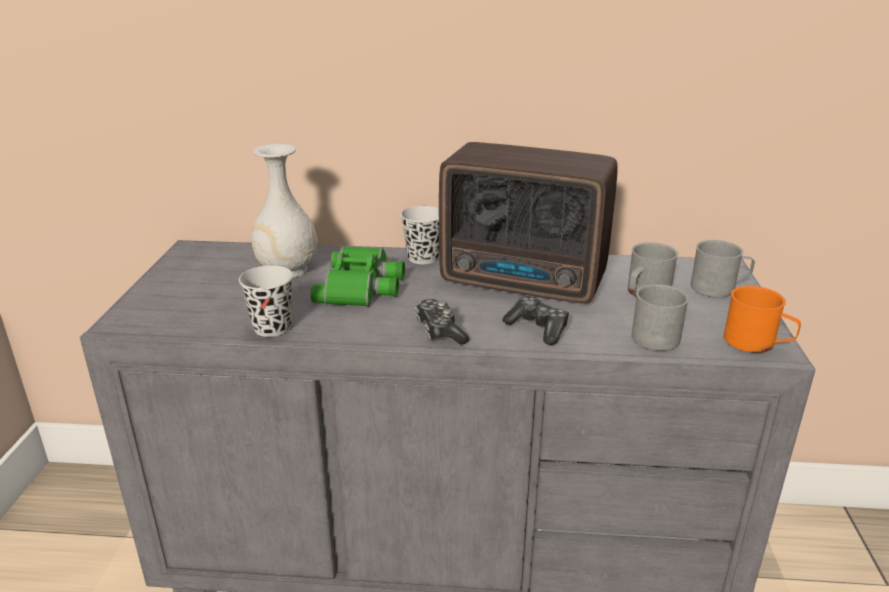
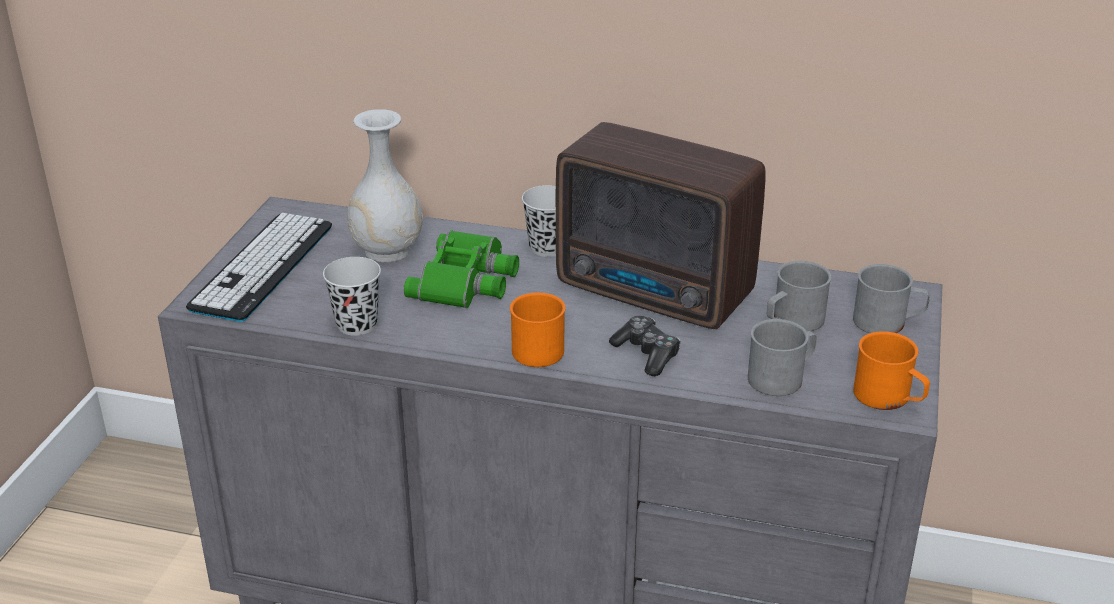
camera: 10 degrees right, 5 degrees up
(178, 290) = (263, 267): none -> keyboard
(440, 331) = (536, 347): game controller -> orange mug

